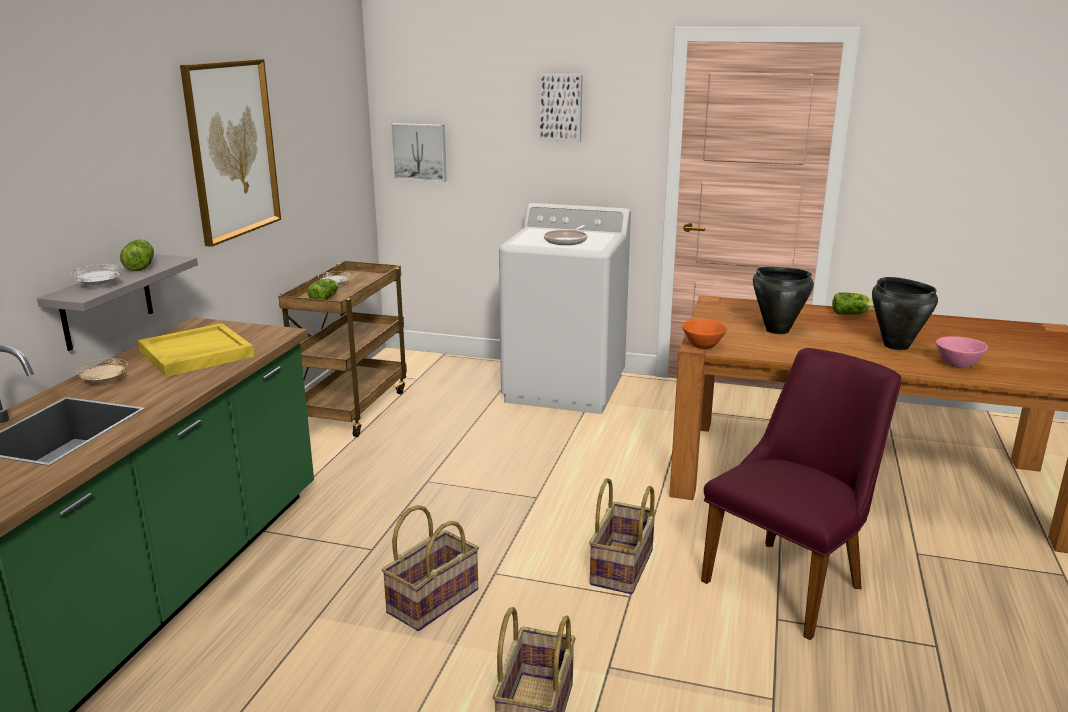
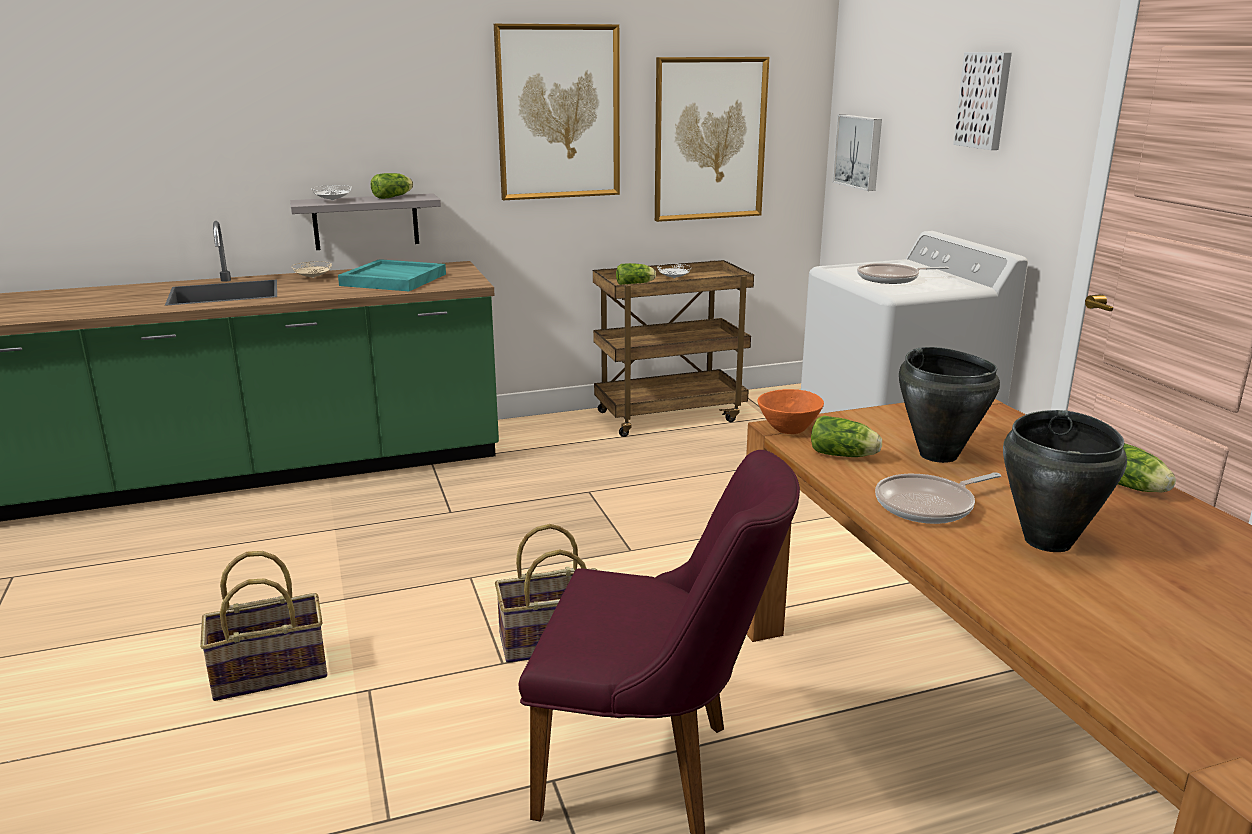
camera: 55 degrees right, 0 degrees up
(195, 354) = (392, 280): yellow tray -> turquoise tray
(318, 157) = (709, 139): none -> picture
(432, 600) = (400, 565): basket -> none
(756, 347) = (845, 455): none -> lettuce
(838, 352) = (929, 505): none -> frying pan
(957, 364) = (1062, 603): pink bowl -> none

